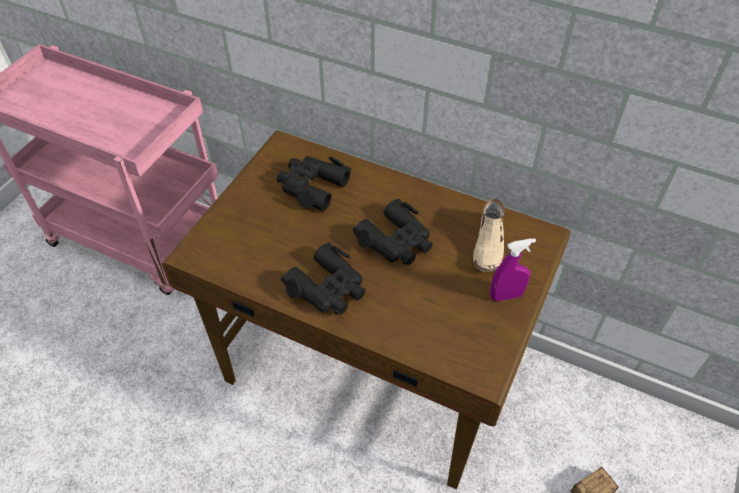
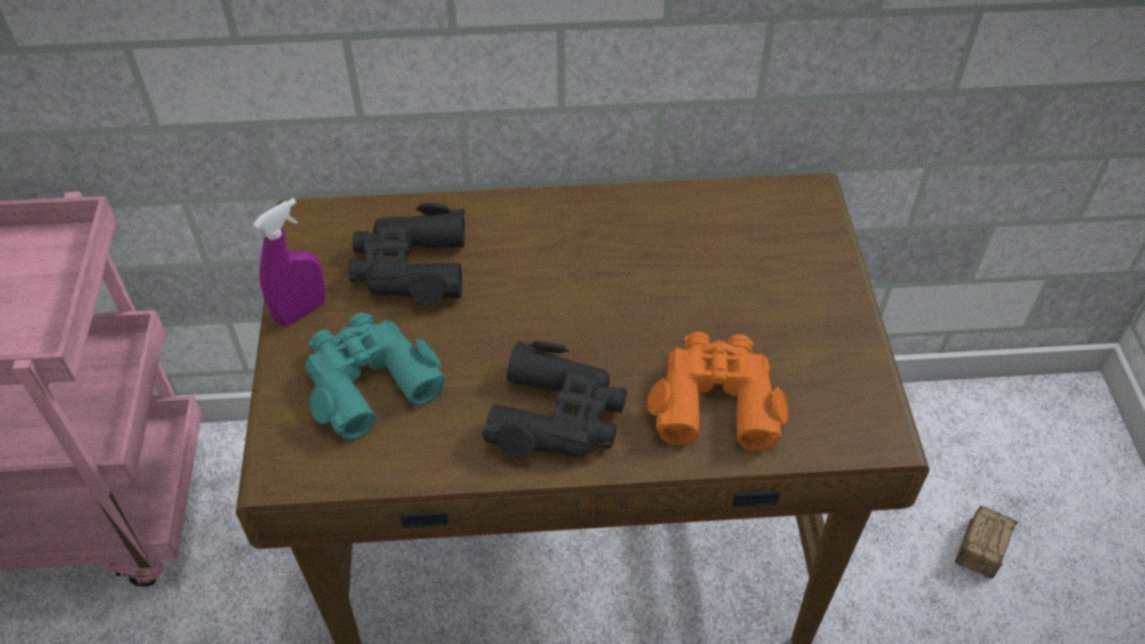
camera: 30 degrees left, 0 degrees up
(255, 231) = (368, 380): none -> turquoise binoculars
(396, 241) = (608, 295): black binoculars -> none
(411, 317) = (715, 399): none -> orange binoculars
(489, 246) = (747, 243): beige shoe -> none
(506, 296) = (823, 305): purple spray bottle -> purple spray bottle (301, 311)

